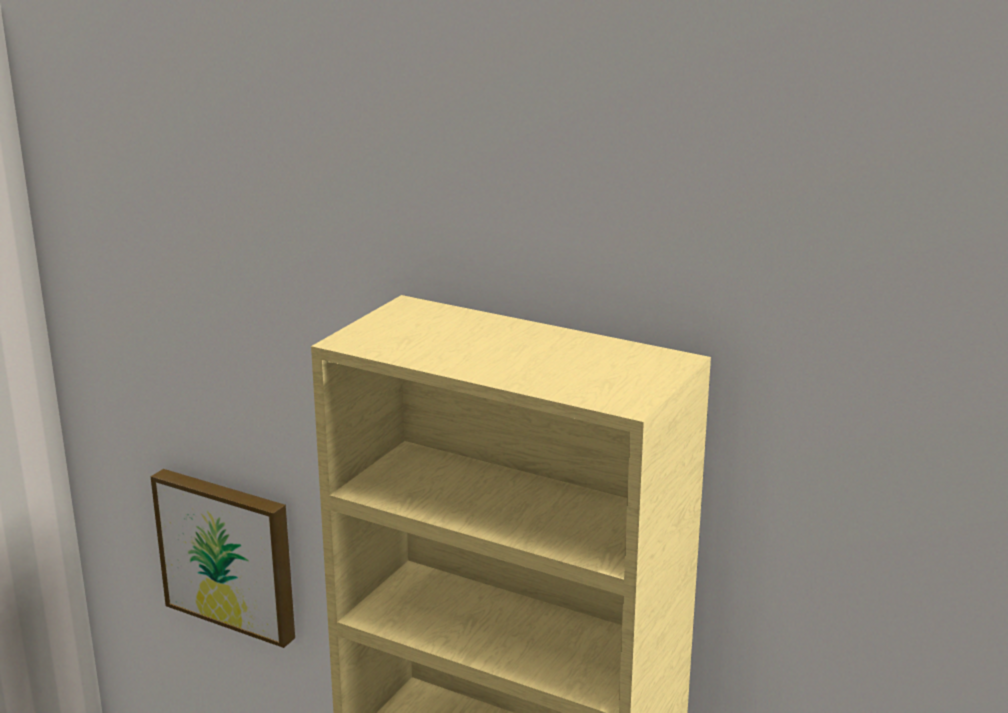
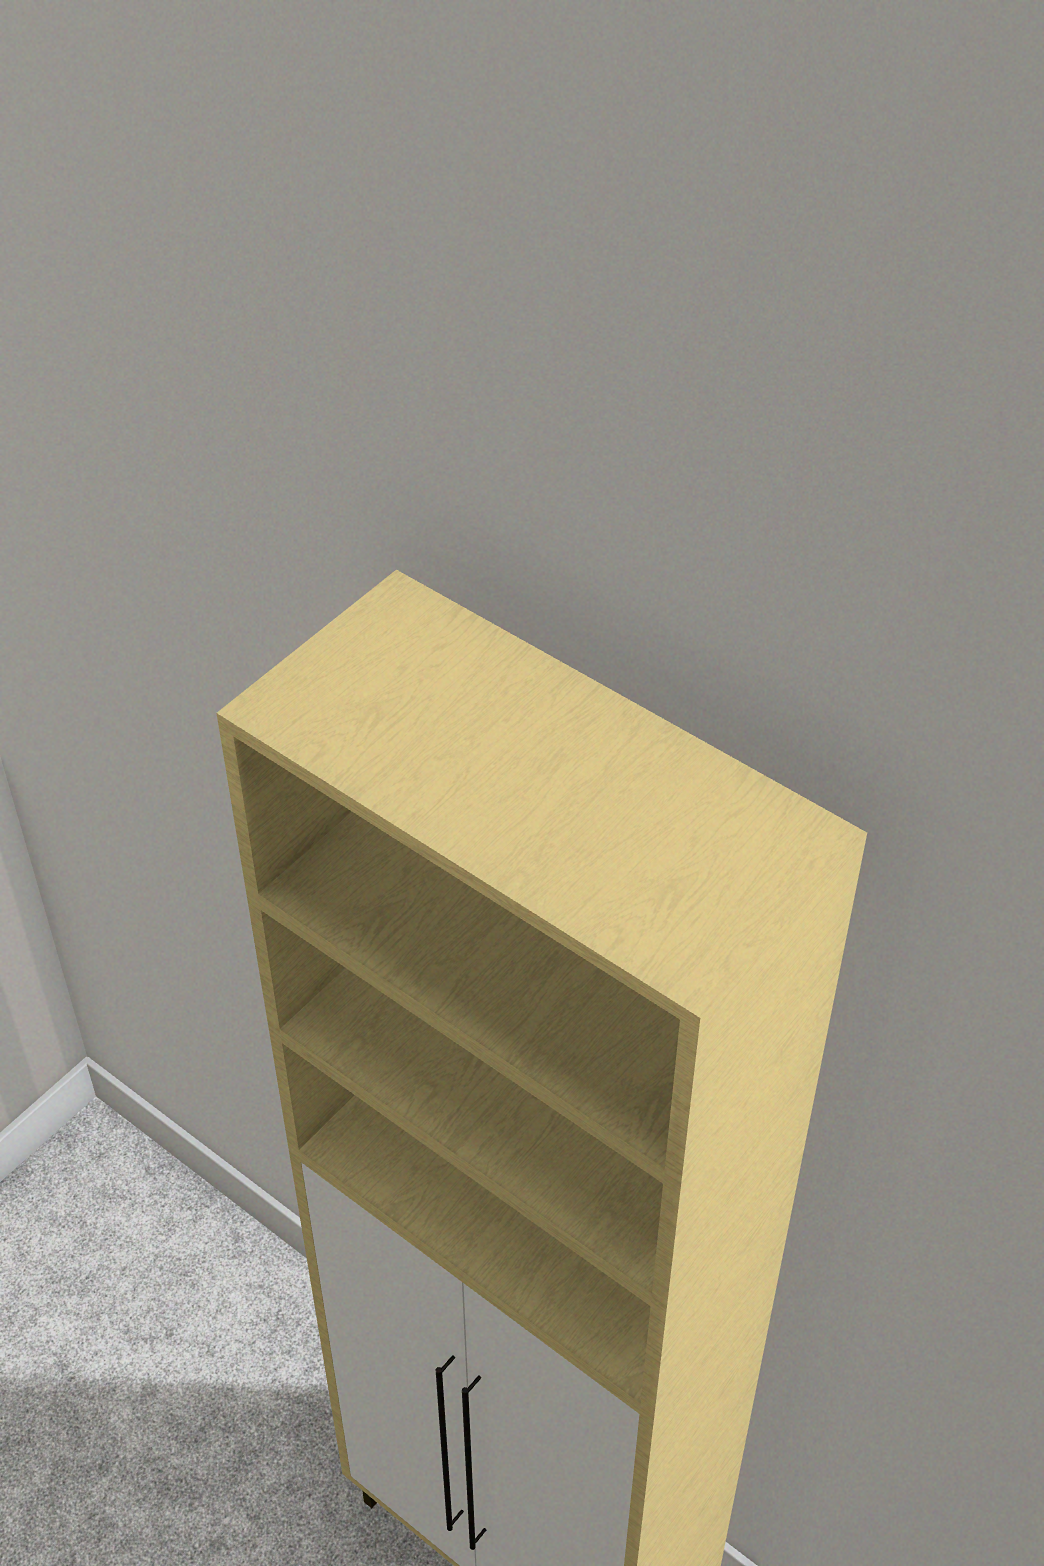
camera: 10 degrees right, 25 degrees up
(229, 553) = (176, 778): picture -> none

